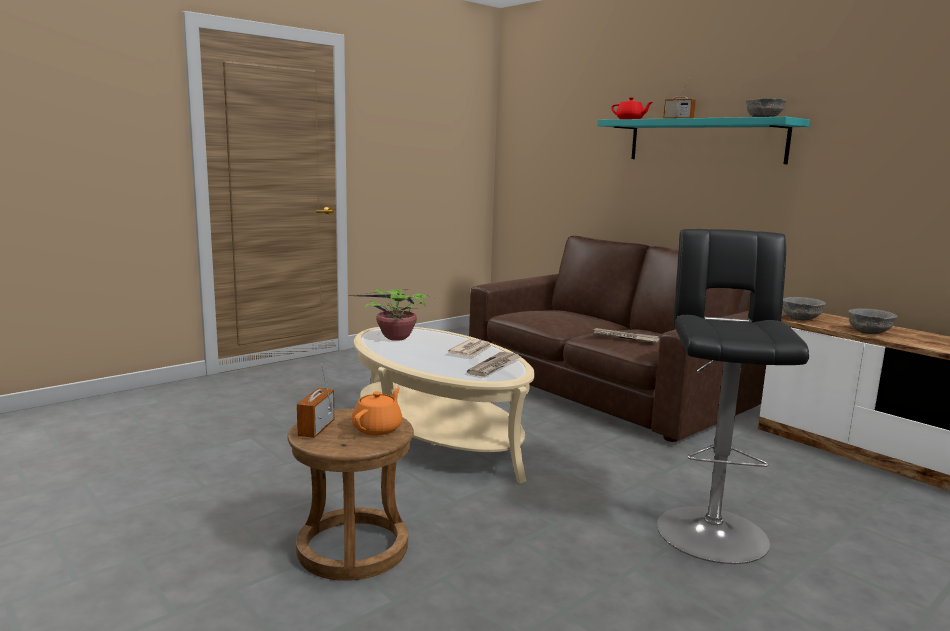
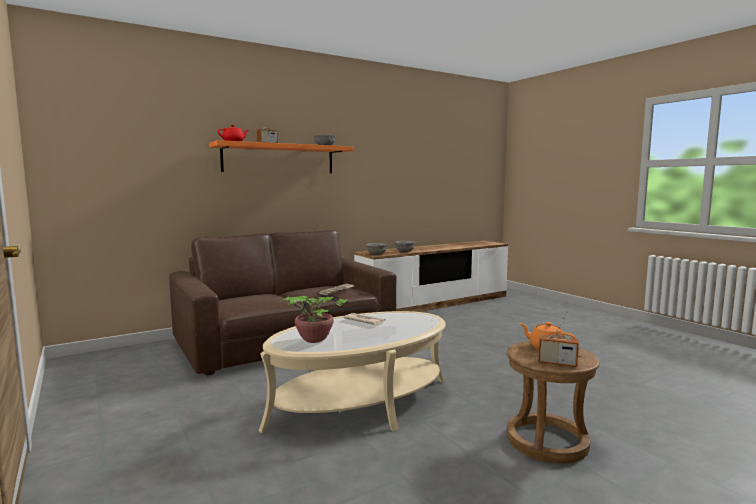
camera: 80 degrees left, 5 degrees down
(495, 366) = (406, 318): newspaper -> none
(705, 141) = (279, 159): turquoise shelf -> orange shelf
(710, 529) = (489, 347): black stool -> none

